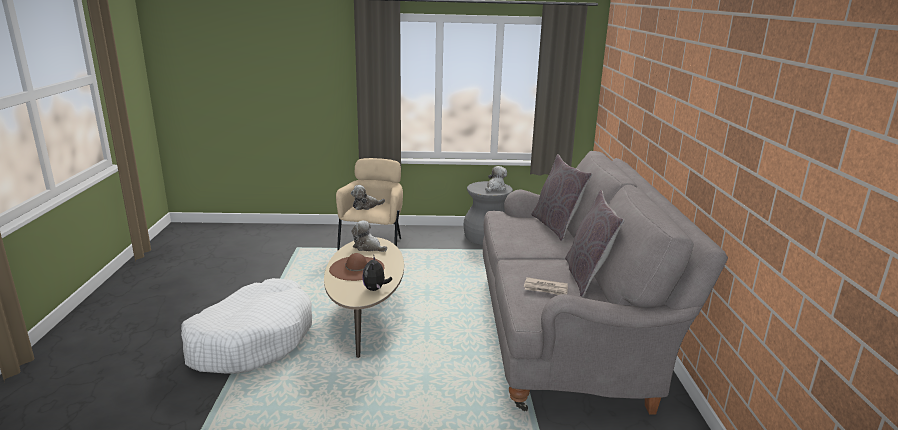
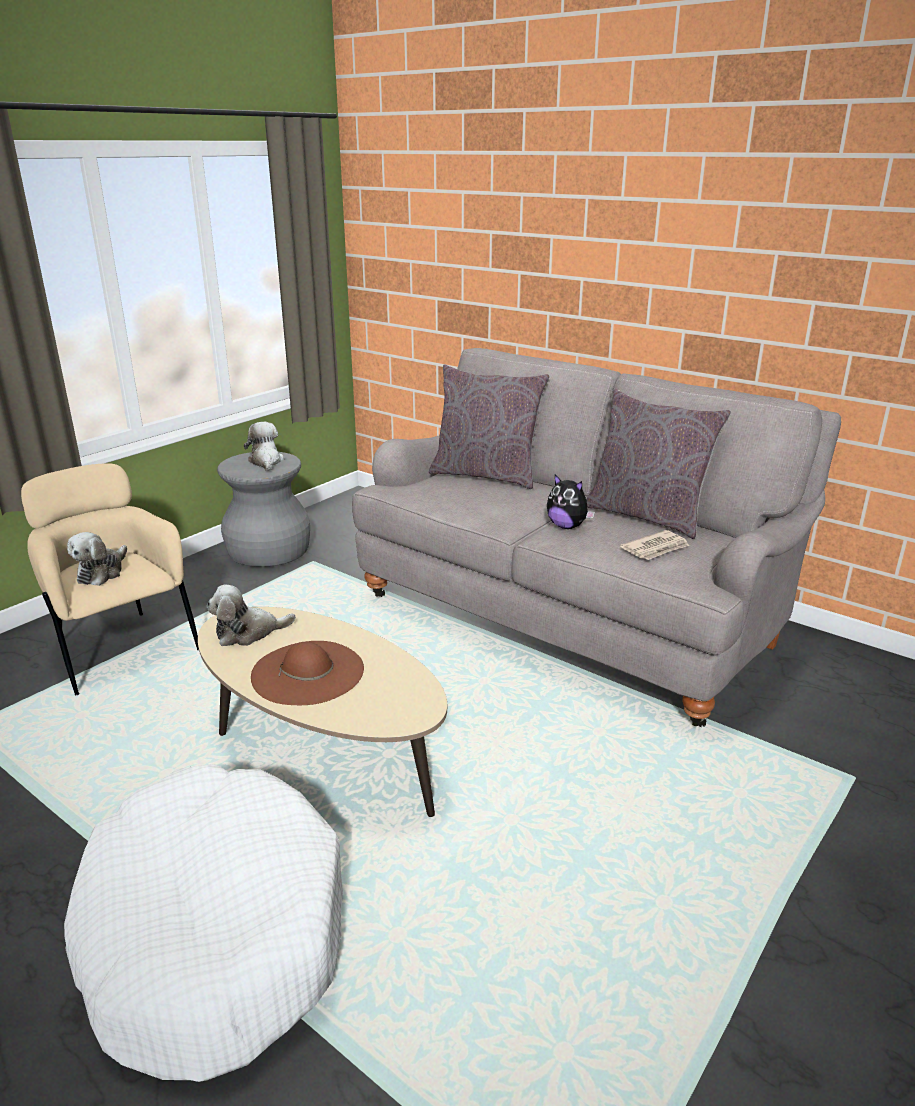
camera: 50 degrees left, 5 degrees up
(375, 289) = (404, 683): plush toy -> plush toy (567, 526)

